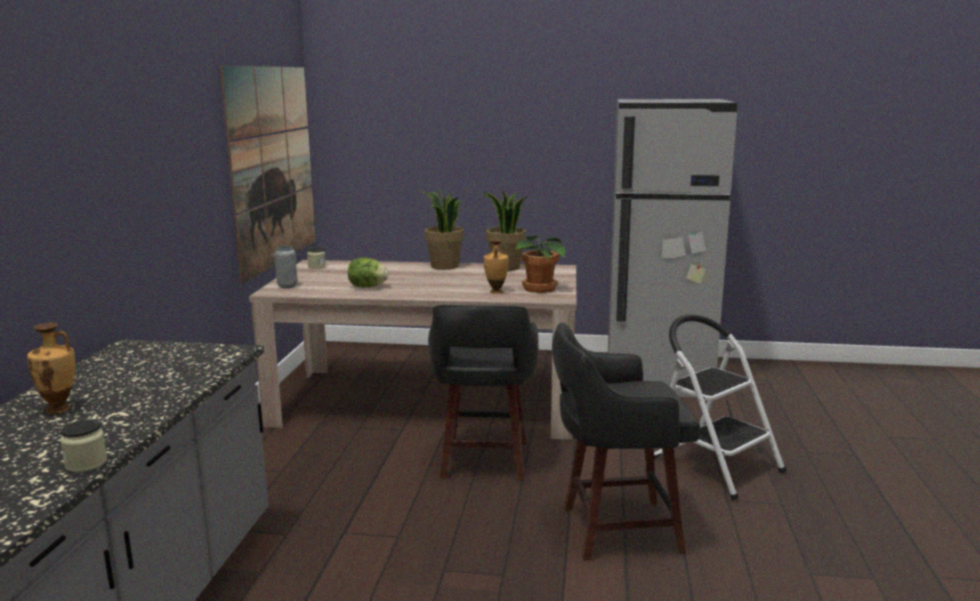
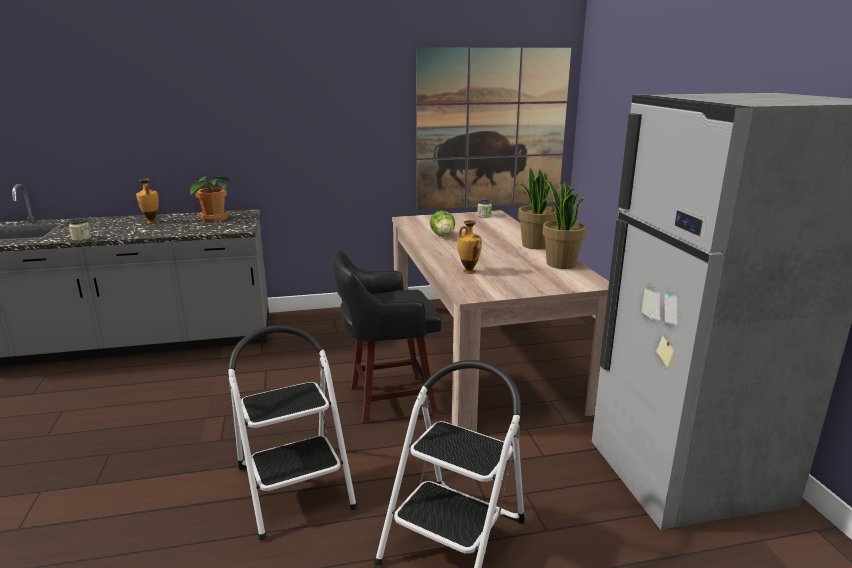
camera: 70 degrees right, 5 degrees up
(287, 286) = (423, 219): grey vase -> none
(540, 289) = (496, 285): potted plant -> potted plant (213, 219)
(615, 530) = (294, 485): black stool -> step ladder

